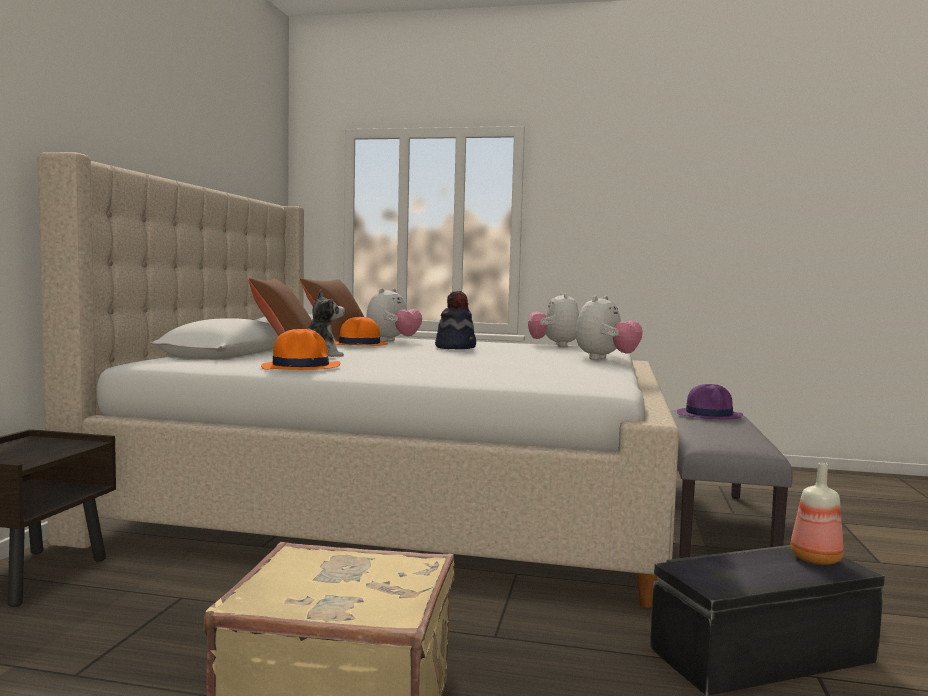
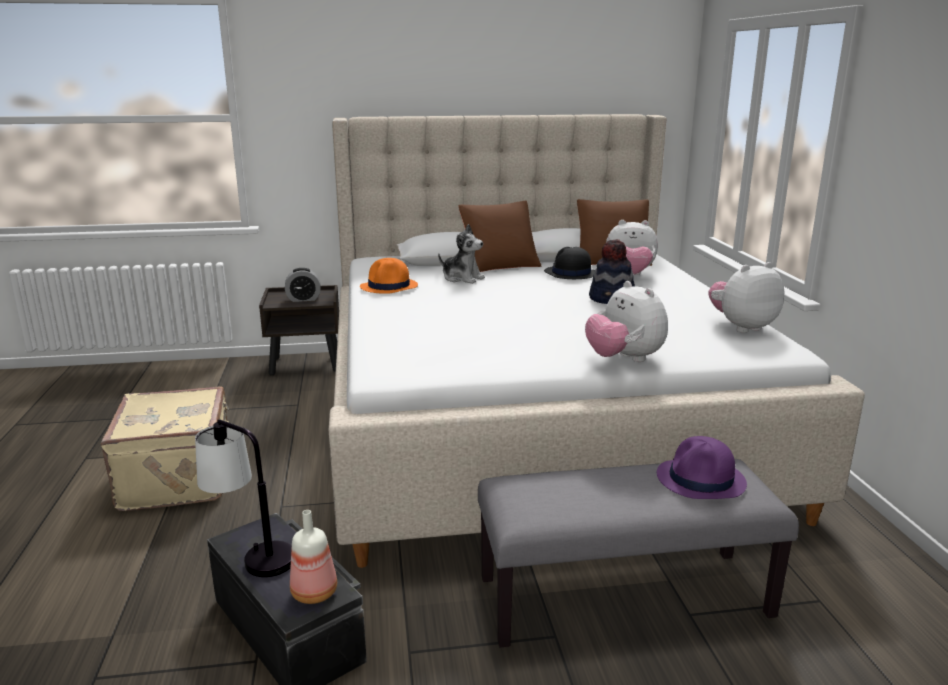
camera: 70 degrees right, 15 degrees up
(40, 450) = (303, 299): none -> alarm clock
(359, 345) = (570, 273): orange hat -> black hat
(606, 359) = (624, 359): plush toy -> plush toy turned 45 degrees clockwise
(749, 580) = (251, 555): none -> table lamp

